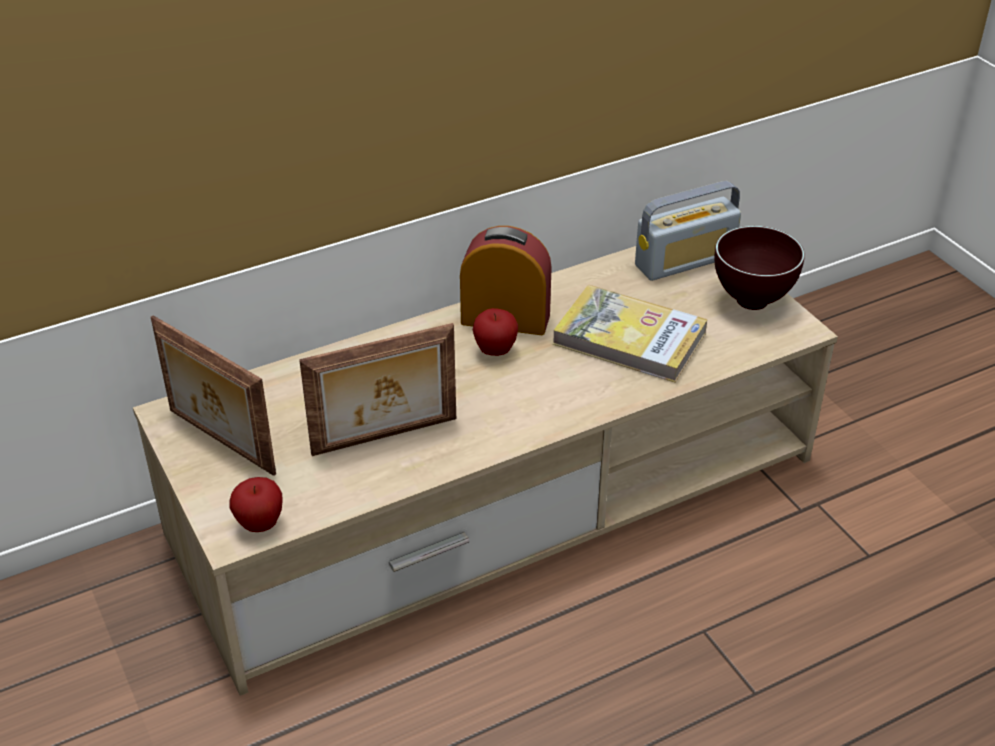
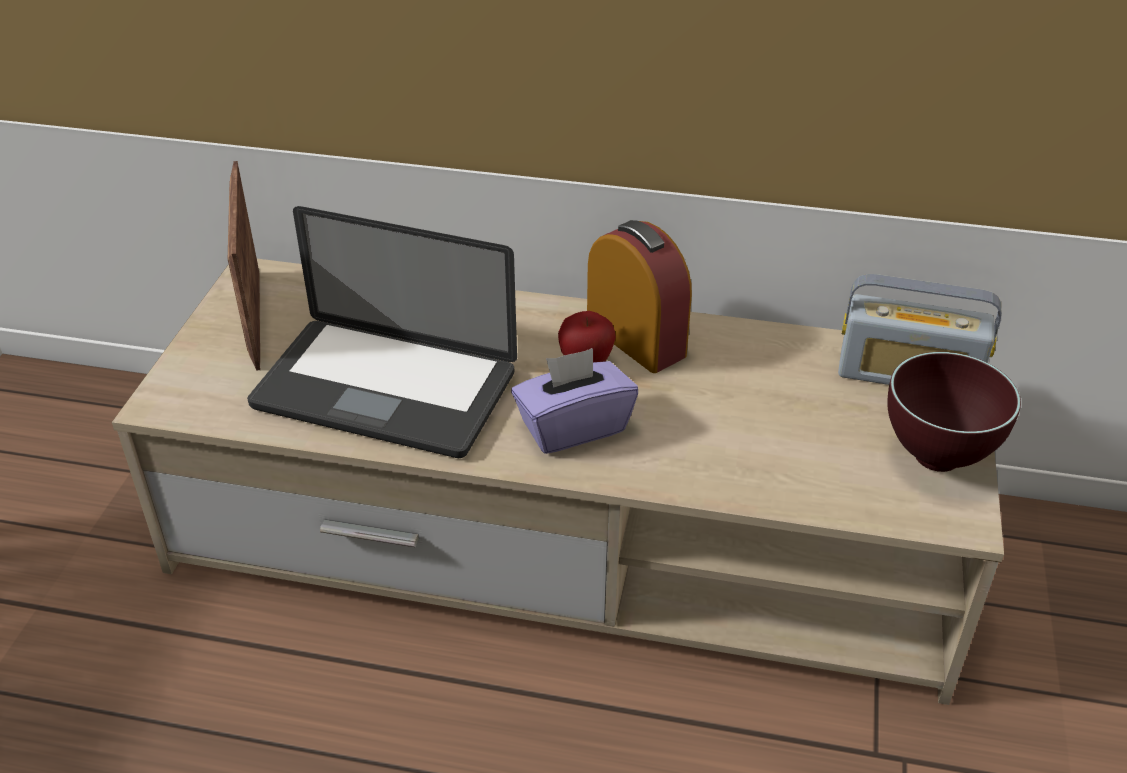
camera: 40 degrees right, 0 degrees up
(260, 524) = (192, 405): apple -> none
(385, 438) = (385, 390): picture frame -> laptop
(536, 394) = (573, 426): none -> purple tissue box
(629, 338) = (740, 424): book -> none

